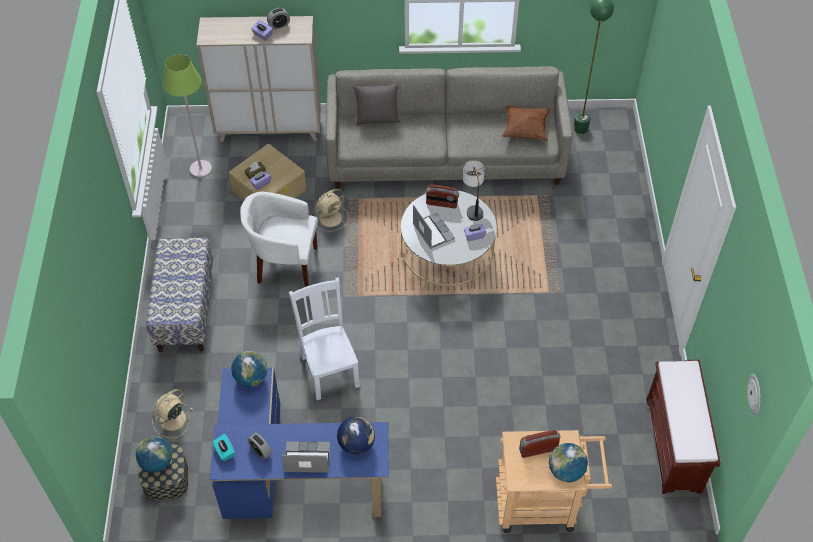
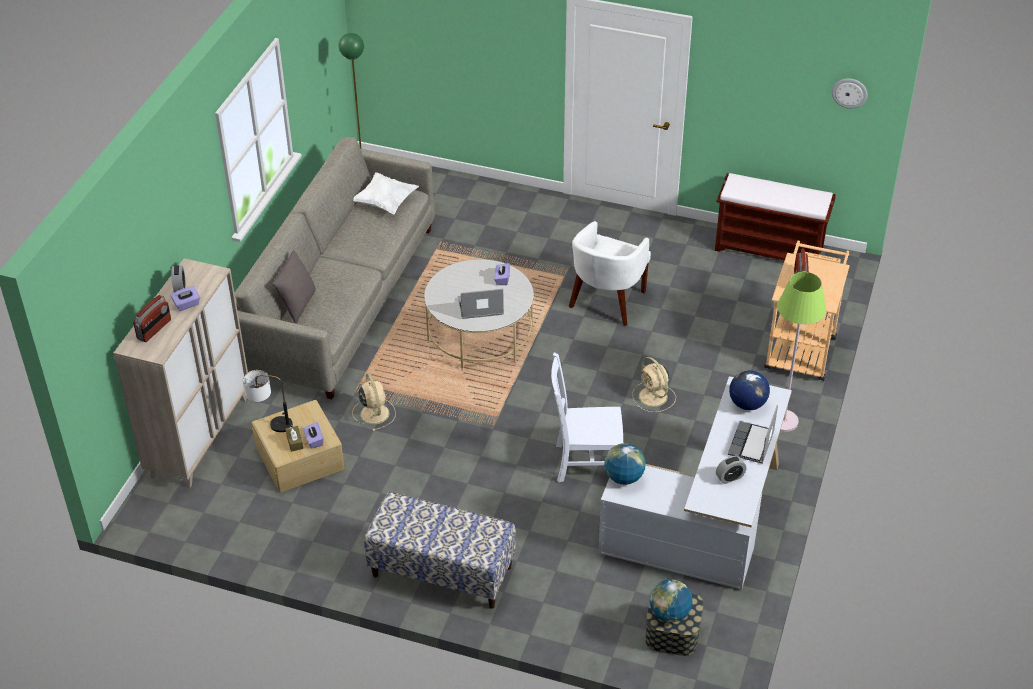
camera: 70 degrees left, 10 degrees down
(171, 420) = (596, 613): beige fan -> beige fan (654, 397)
(200, 169) = (225, 515): green floor lamp -> green floor lamp (783, 421)
(224, 451) = (721, 506): turquoise tissue box -> none
(284, 263) = (419, 468): white armchair -> white armchair (607, 302)
(291, 475) = (706, 523): blue desk -> white desk
(441, 203) = (446, 291): radio -> radio (154, 329)
(473, 206) = (462, 270): table lamp -> table lamp (270, 423)
(525, 130) = (385, 202): brown pillow -> white pillow
(566, 471) = (828, 271): globe -> none

